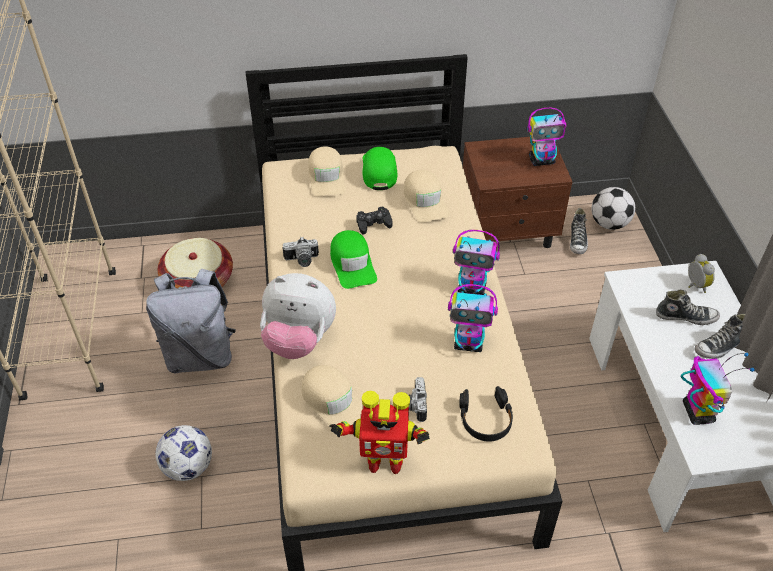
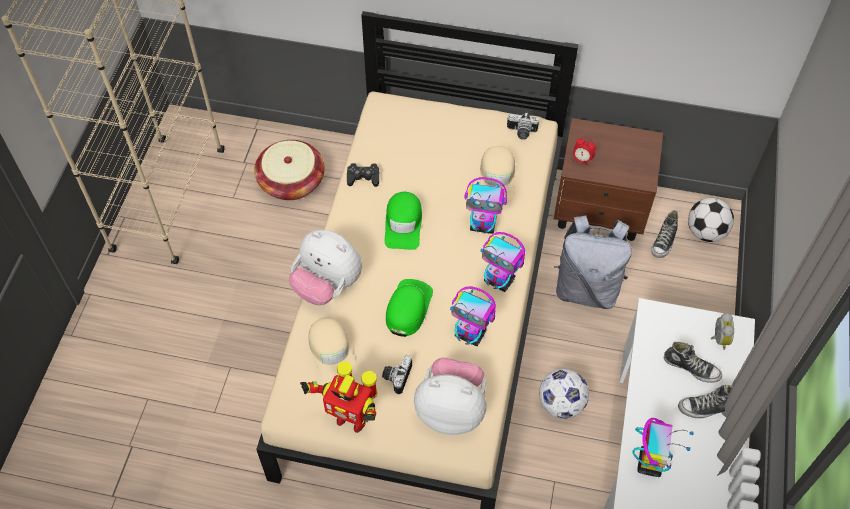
camera: 20 degrees right, 10 degrees up
(188, 467) = (222, 355): football -> football (561, 403)
(200, 355) = (268, 255): grey backpack -> grey backpack (586, 288)
(302, 261) = (361, 207): camera -> camera (521, 132)
(327, 177) = (419, 125): beige cap -> none
(373, 223) = (440, 188): black game controller -> black game controller (363, 177)
(379, 171) = (470, 132): green cap -> green cap (408, 308)
(485, 419) = (451, 409): black headphones -> plush toy
(492, 172) = (582, 160): none -> alarm clock
(542, 160) = (638, 160): toy robot -> toy robot (483, 225)

